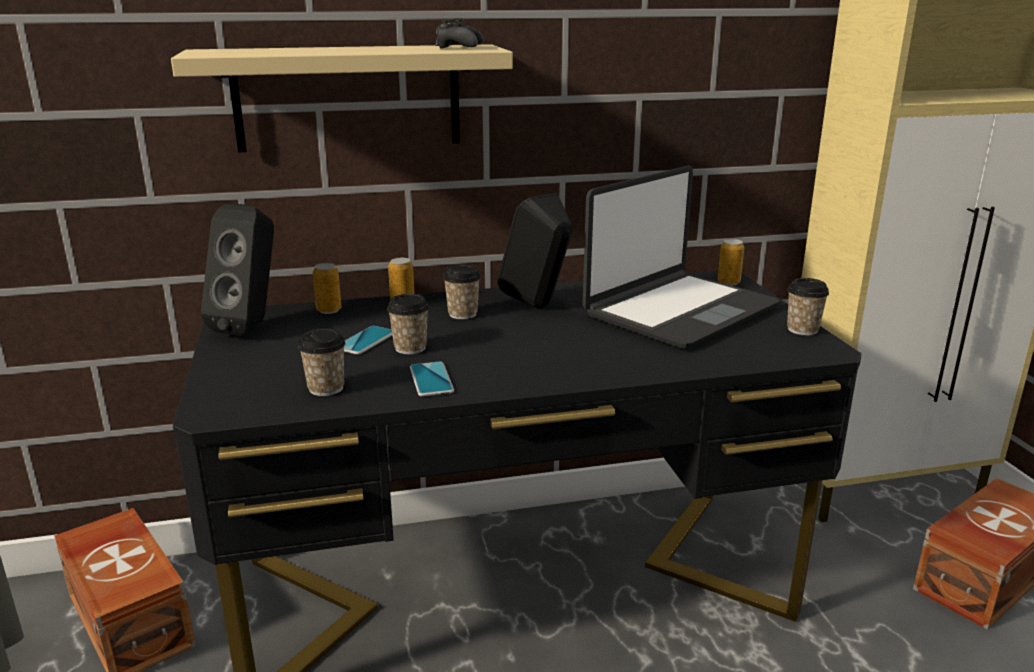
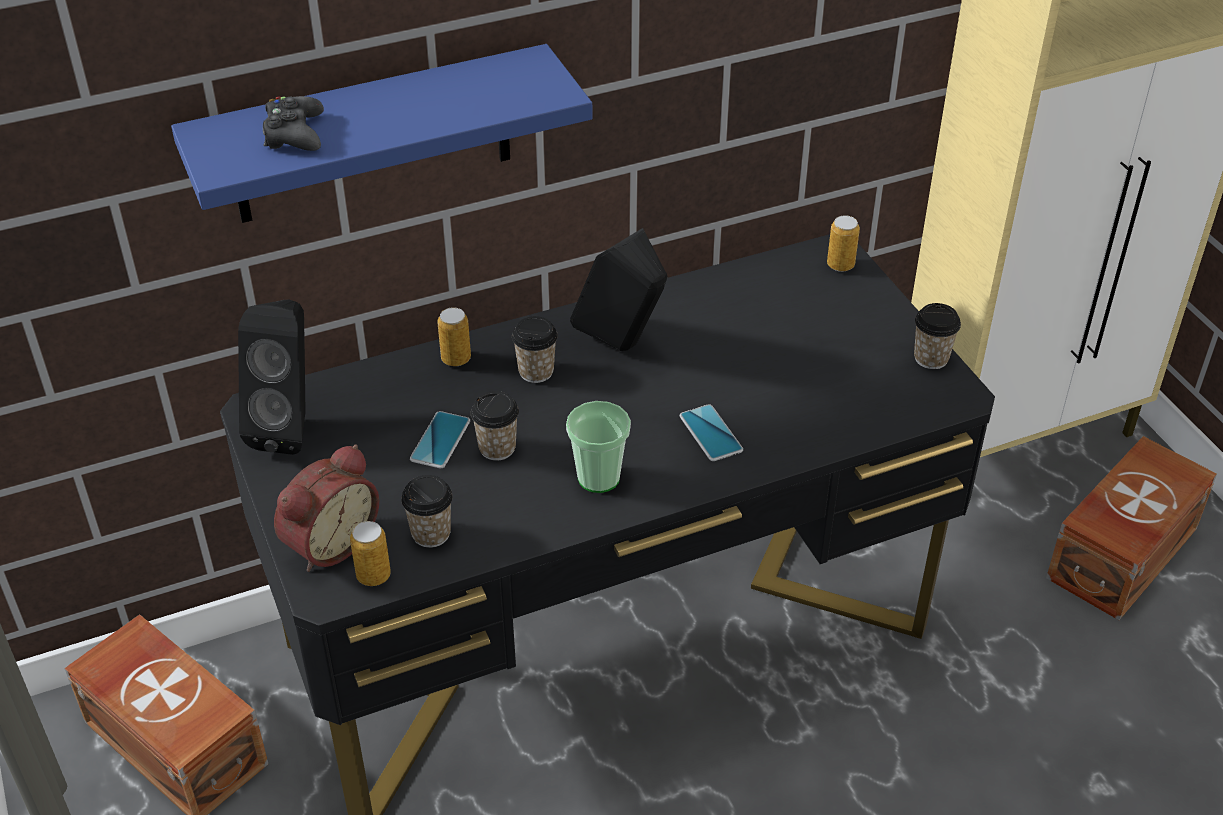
camera: 10 degrees left, 20 degrees up
(235, 386) = (328, 542): none -> alarm clock
(329, 310) = (370, 382): can -> can (373, 575)
(348, 98) = (372, 136): beige shelf -> blue shelf
(431, 380) = (541, 504): phone -> phone (711, 433)
(459, 47) = (517, 80): black game controller -> black game controller (294, 134)
(489, 370) = (598, 478): none -> cup
(679, 311) = (789, 335): laptop -> none

